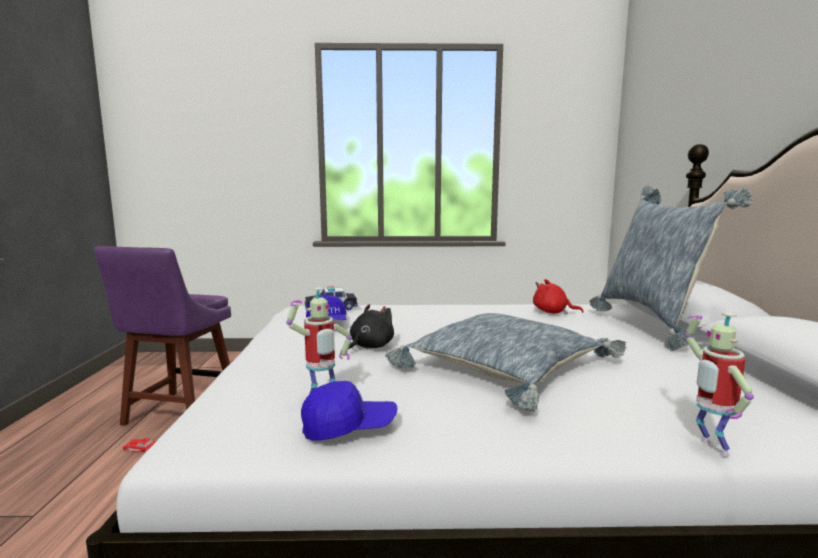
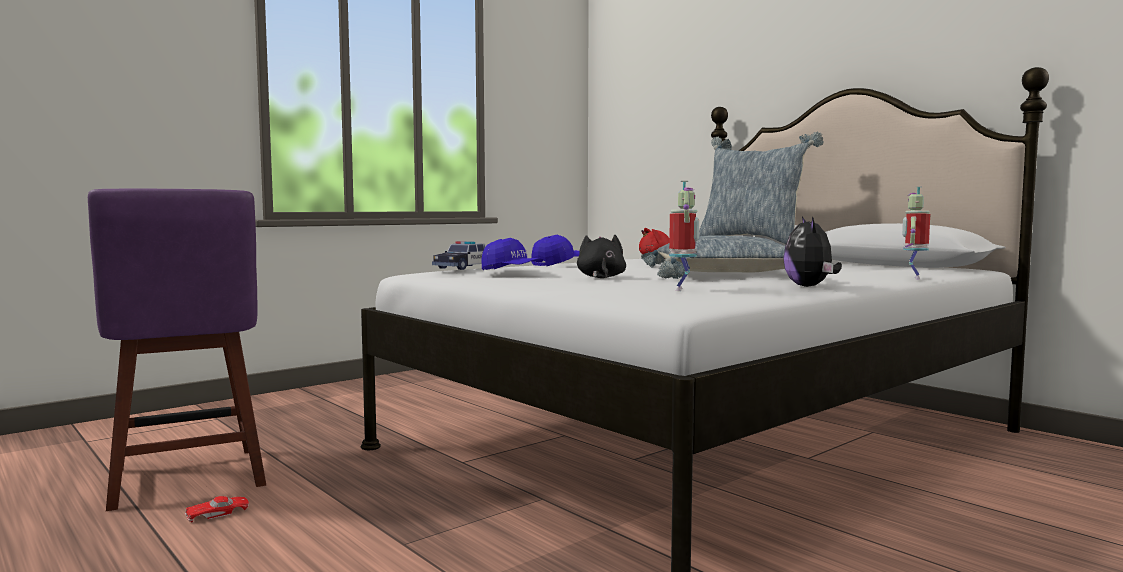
camera: 40 degrees left, 5 degrees down
(349, 428) = (747, 292): blue cap -> blue cap (557, 264)
(471, 432) = (810, 286): none -> plush toy
(709, 447) = (913, 278): toy robot -> toy robot turned 75 degrees clockwise

